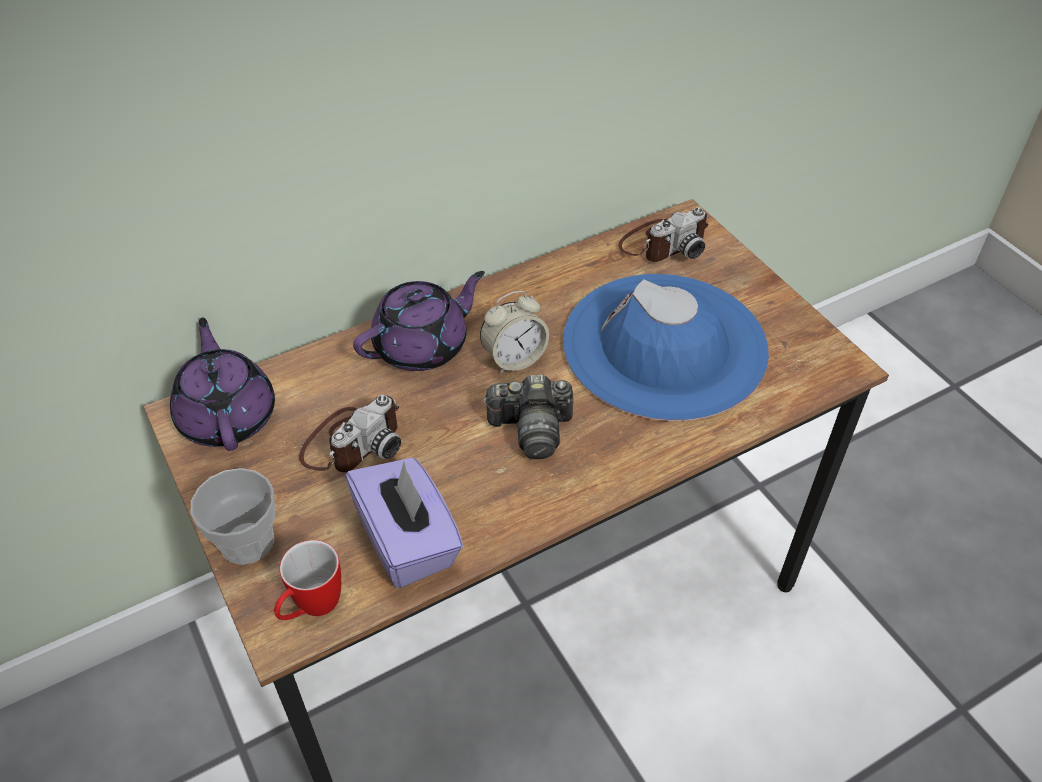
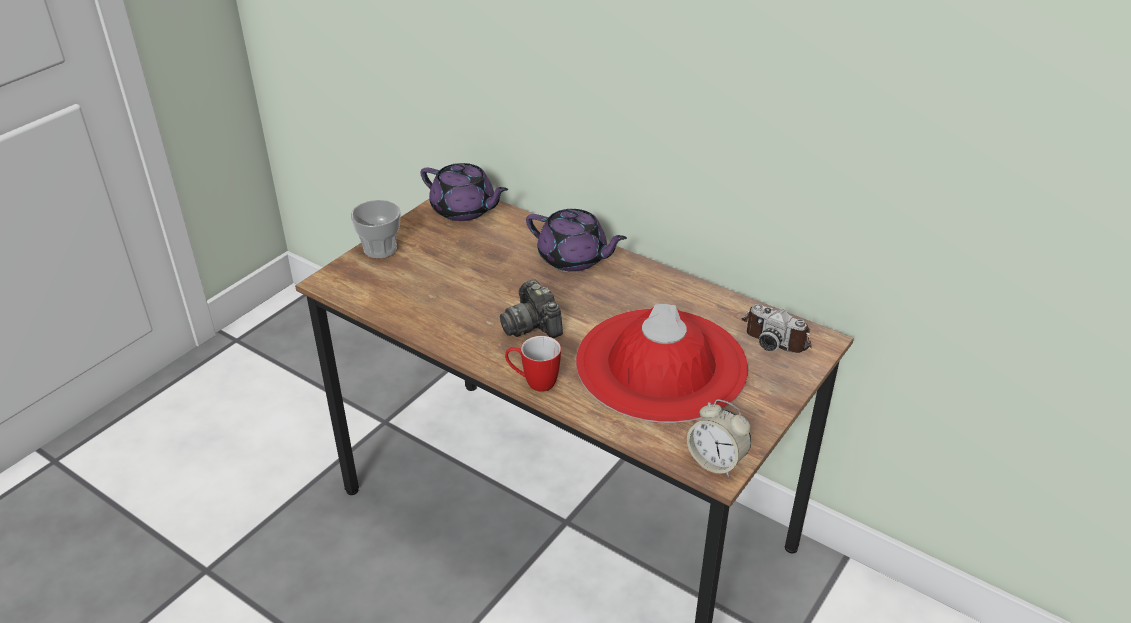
camera: 65 degrees right, 10 degrees down
(228, 415) = (464, 210): purple teapot -> purple teapot turned 75 degrees clockwise
(311, 609) = (347, 285): mug -> mug (533, 382)
(352, 441) = (474, 259): camera -> none
(408, 541) = (411, 303): purple tissue box -> none
(514, 358) = (591, 299): alarm clock -> alarm clock (716, 461)
(664, 345) = (661, 364): blue hat -> red hat

